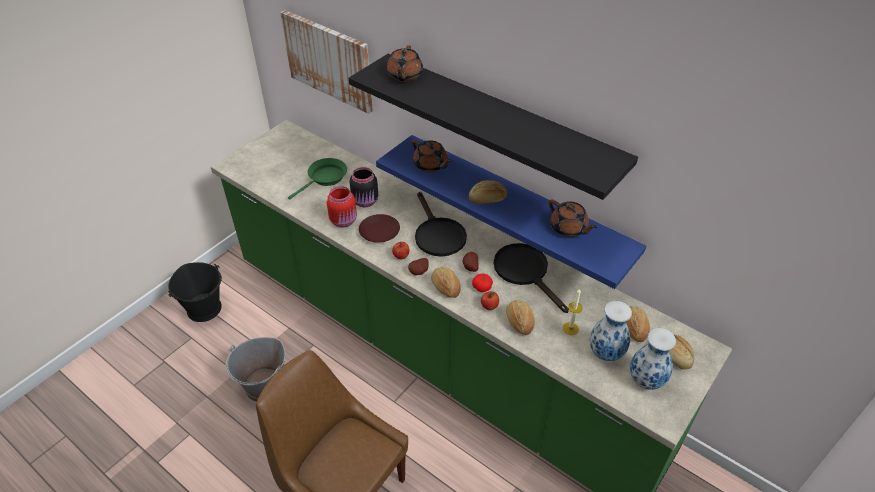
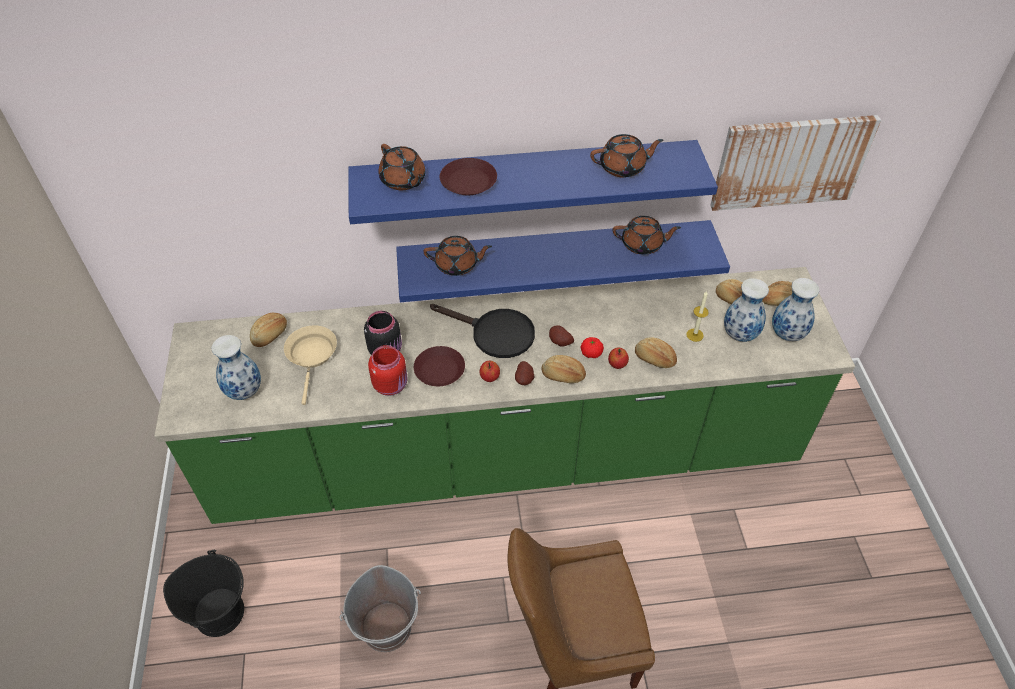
camera: 45 degrees left, 5 degrees up
(273, 173) = (245, 391): none -> vase
(325, 178) = (312, 356): green frying pan -> beige frying pan
(328, 60) = (243, 215): picture -> picture (790, 161)
(440, 96) = (469, 182): none -> brown plate
(487, 199) = (549, 264): bread -> bread (271, 335)
(499, 121) = (525, 177): black shelf -> blue shelf
(525, 272) = (607, 313): black frying pan -> none
(552, 143) = (623, 167): none -> brown teapot

